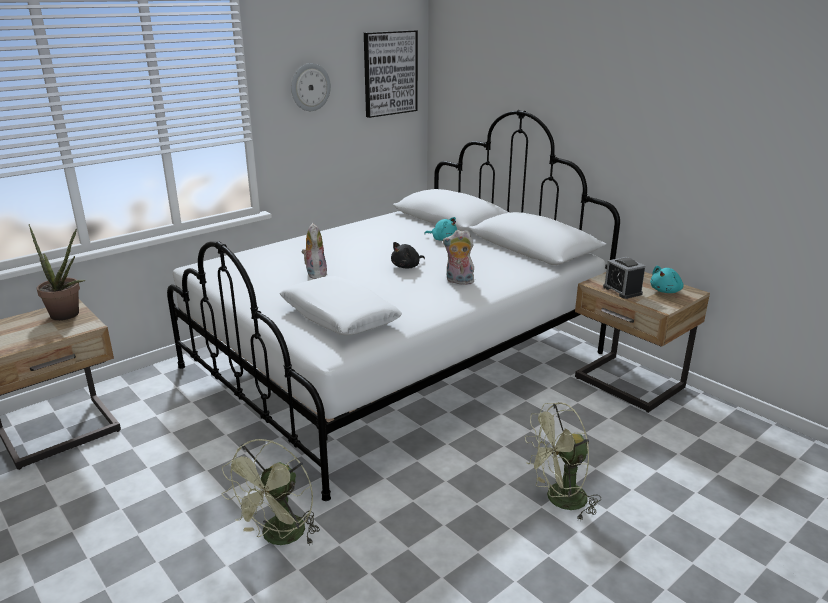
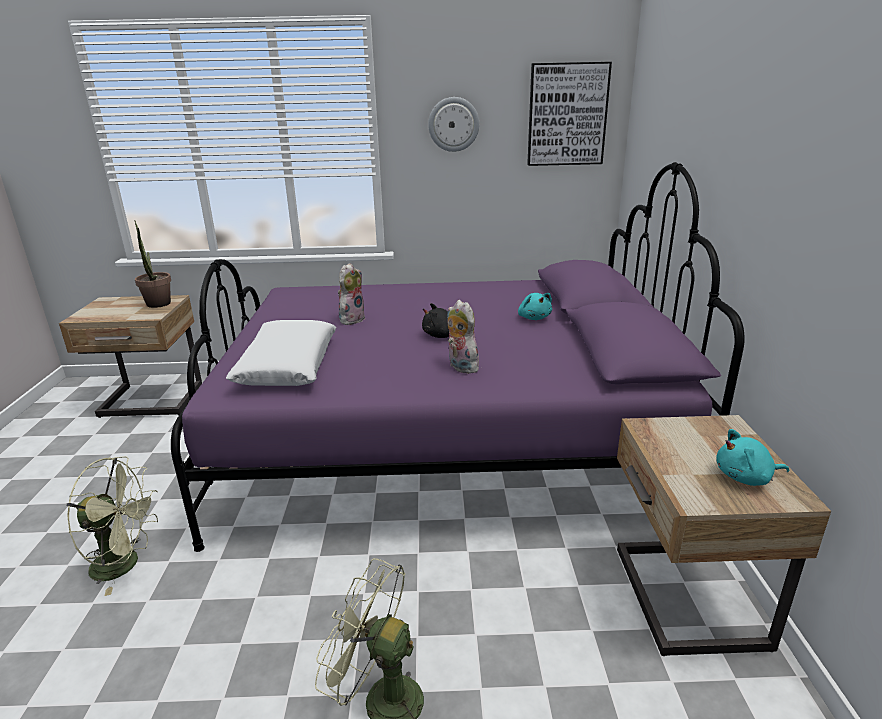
camera: 40 degrees right, 0 degrees up
(279, 538) = (125, 564): green fan -> green fan turned 150 degrees counterclockwise
(396, 361) = (445, 442): white bed -> purple bed
(622, 290) = (670, 450): alarm clock -> none

